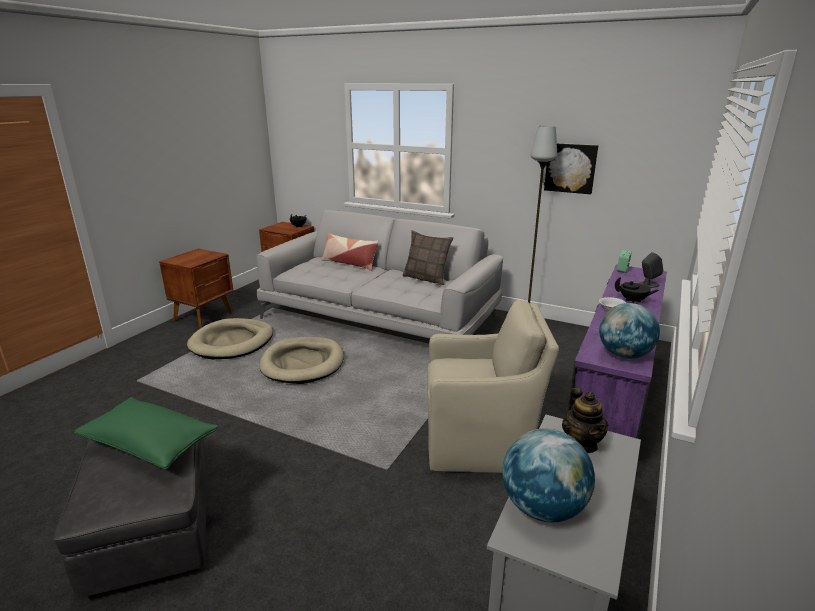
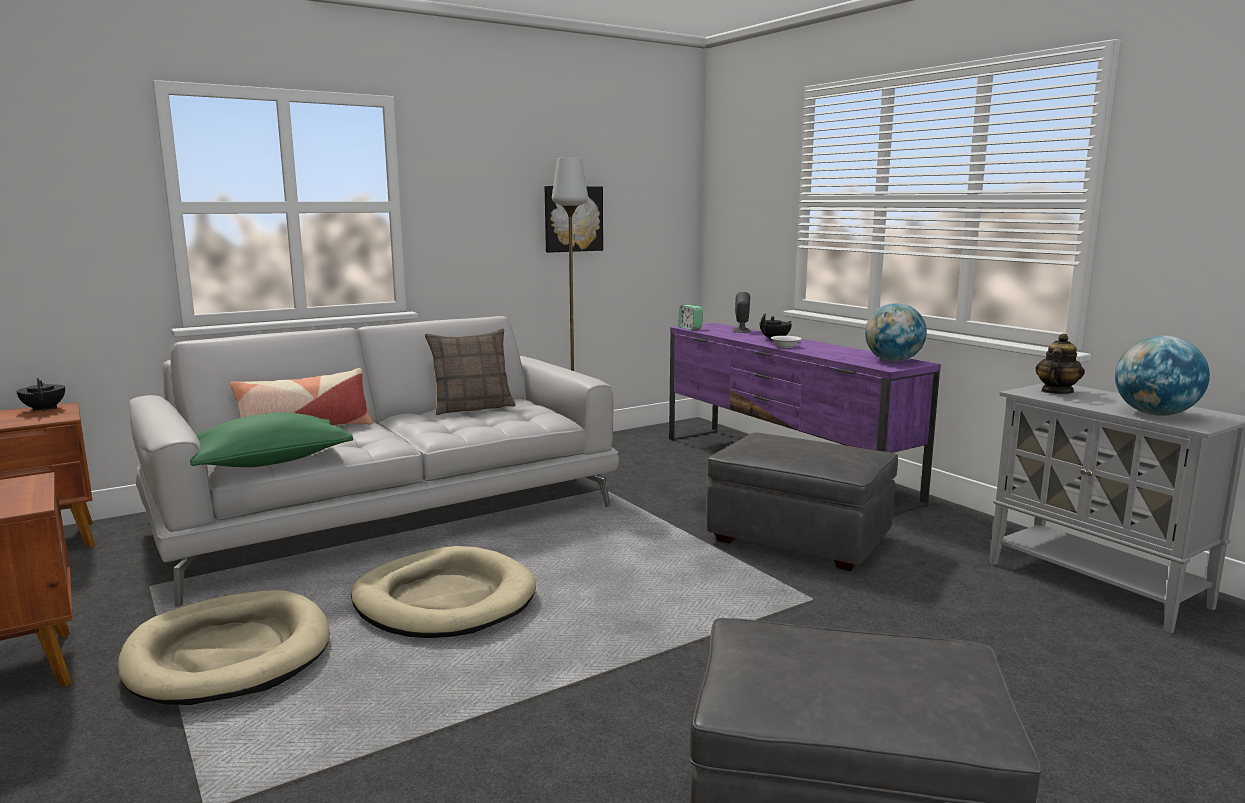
camera: 60 degrees left, 10 degrees down
(150, 445) = (802, 654): green pillow -> green pillow (268, 462)
(480, 443) = (799, 539): beige armchair -> grey ottoman
(582, 443) = (1056, 392): teapot -> teapot turned 75 degrees counterclockwise

